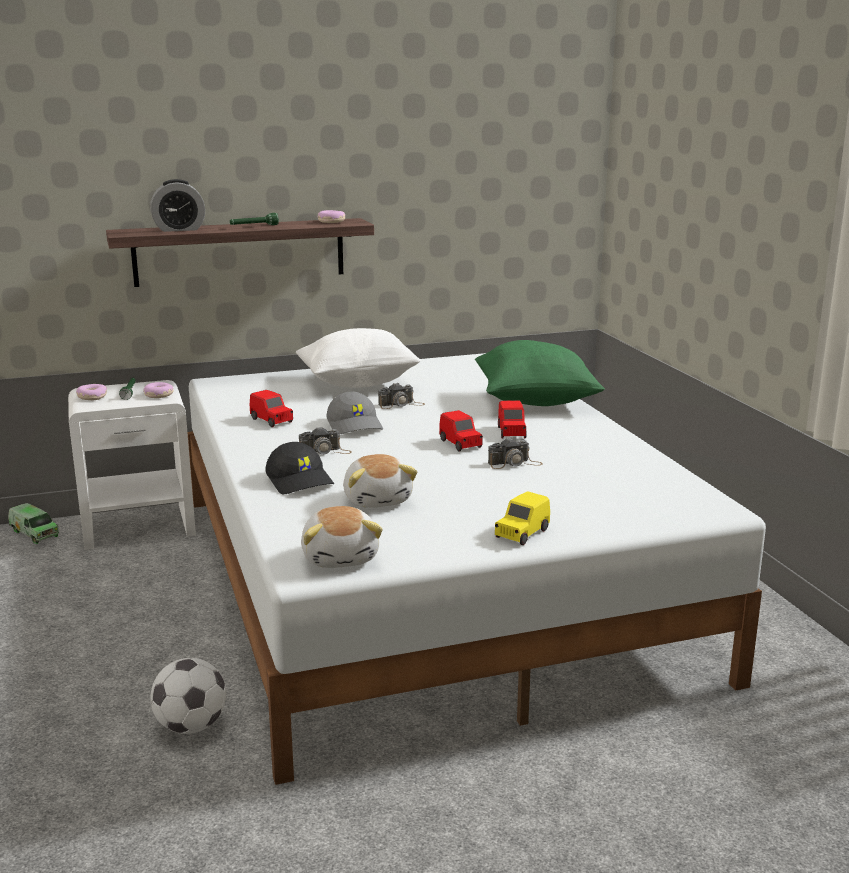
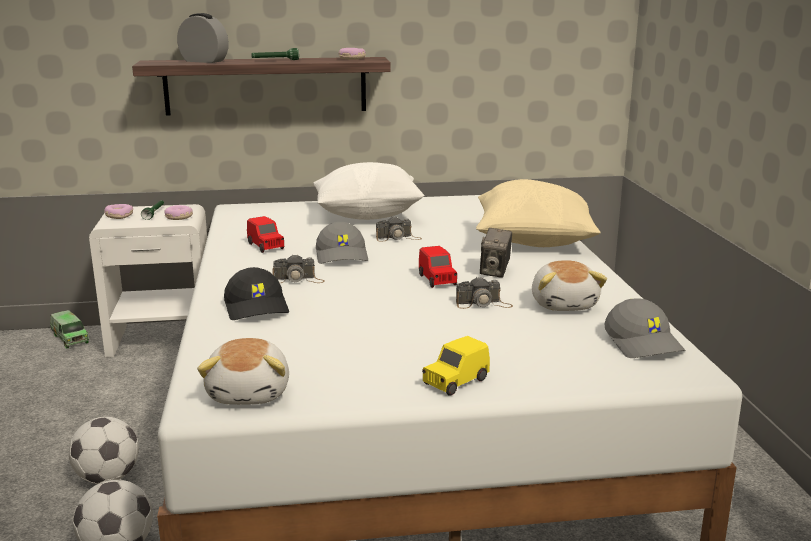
camera: 10 degrees right, 0 degrees up
(148, 665) = (108, 478): none -> football
(179, 229) = (204, 61): alarm clock -> alarm clock turned 150 degrees counterclockwise
(378, 499) = (323, 332): plush toy -> plush toy (564, 304)
(511, 432) = (495, 272): red toy car -> camera
(534, 402) = (532, 243): green pillow -> beige pillow
(672, 489) = (644, 343): none -> grey cap

